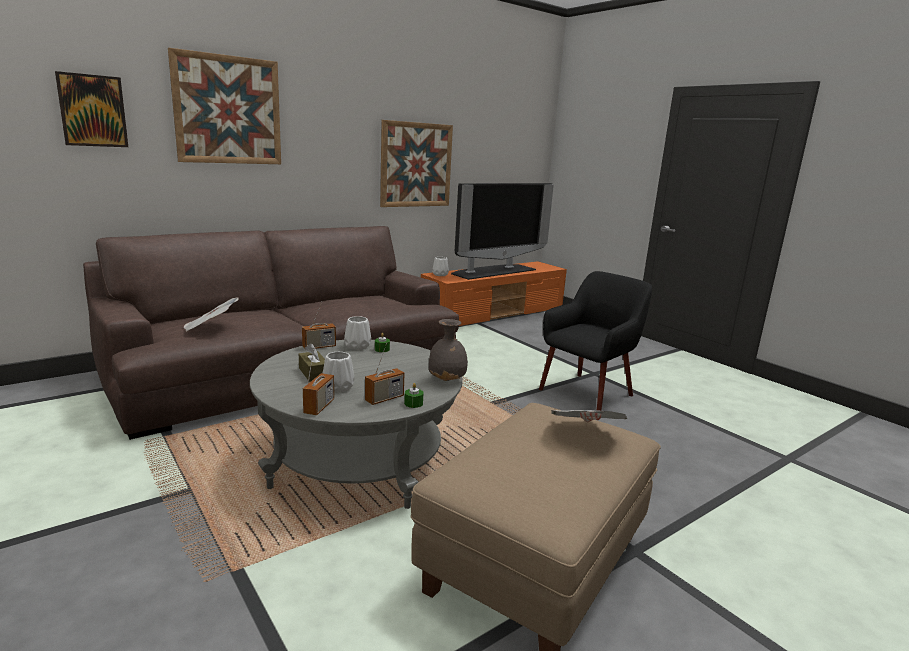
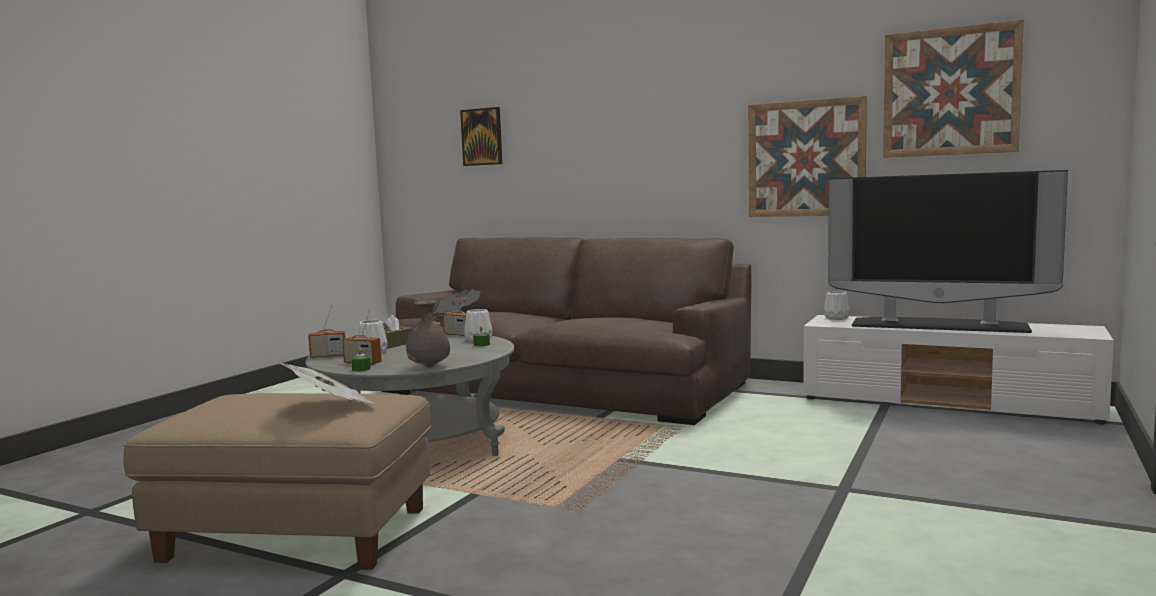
camera: 65 degrees right, 10 degrees down
(228, 110) = (578, 121): picture -> picture (950, 92)
(494, 314) = (948, 403): orange tv stand -> white tv stand
(587, 392) = (754, 495): black armchair -> none

